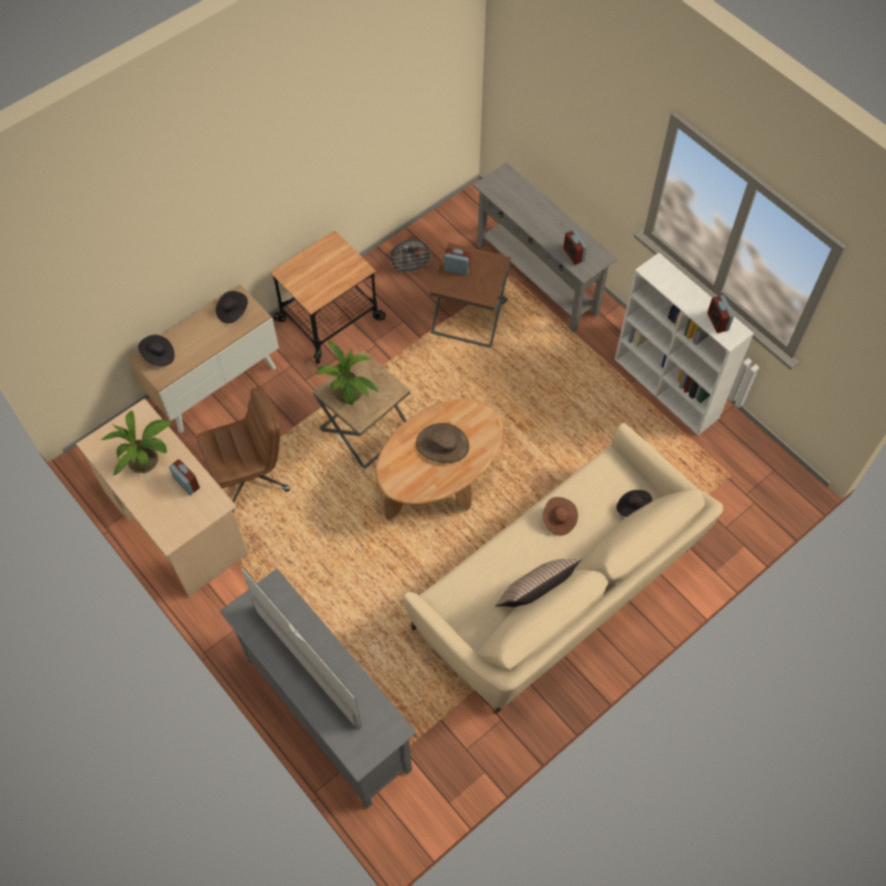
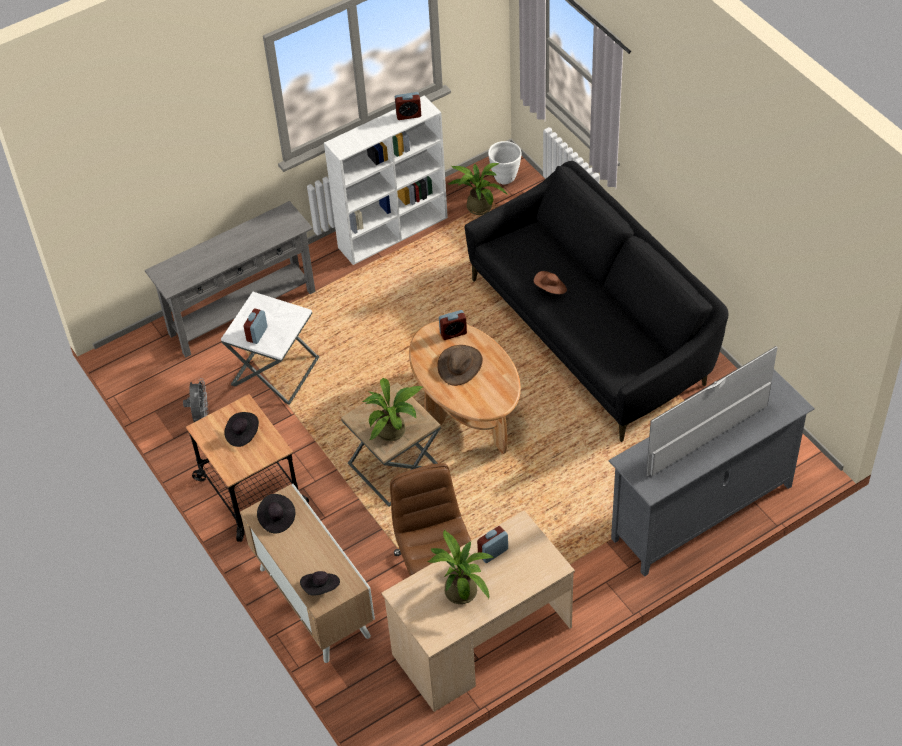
camera: 80 degrees left, 10 degrees down
(469, 316) = (275, 371): brown side table -> white side table
(534, 596) = (623, 314): pillow -> none
(558, 590) = (592, 332): beige sofa -> black sofa
(573, 254) = (277, 230): alarm clock -> alarm clock (453, 333)
(633, 508) = (543, 239): black hat -> black hat (242, 434)
(722, 461) = (477, 205): none -> potted plant
(771, 485) = (505, 178): none -> white planter

